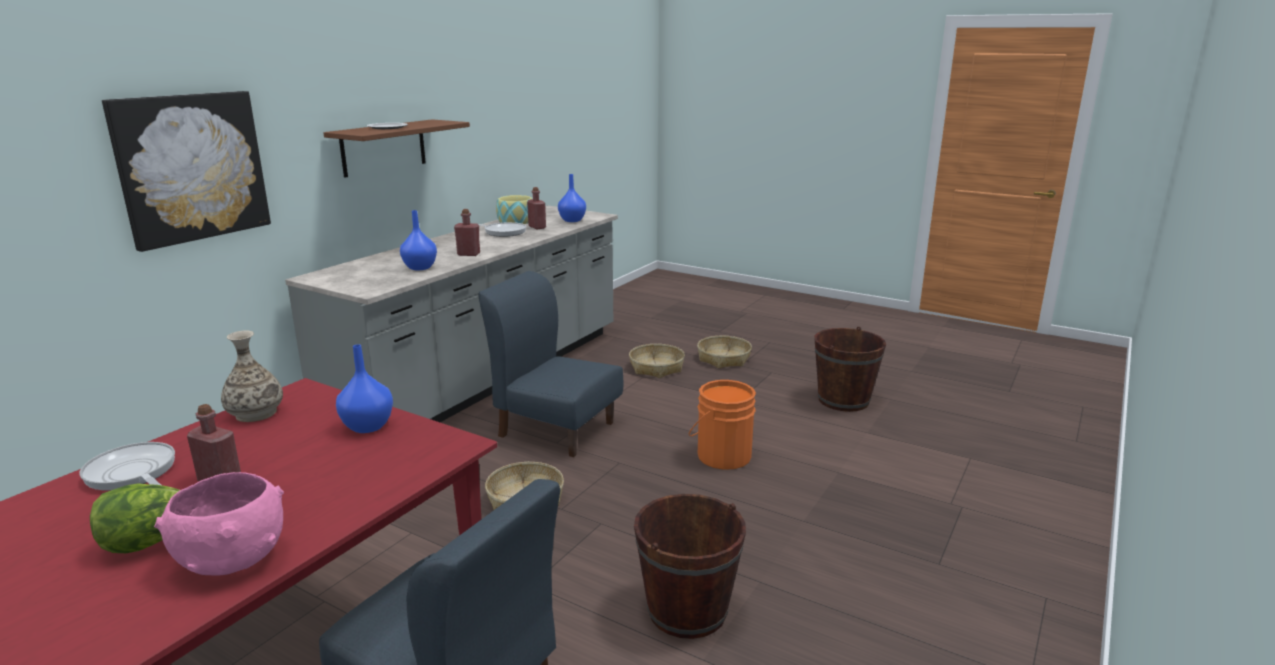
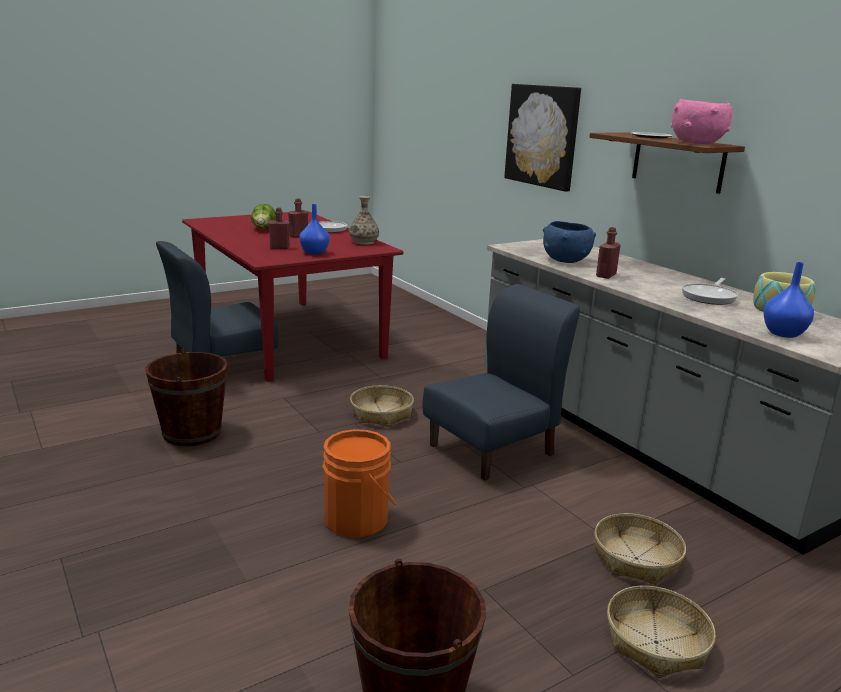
camera: 115 degrees right, 0 degrees up
(232, 559) = (232, 234): pink bowl -> pink bowl (697, 143)
(420, 267) = (566, 260): blue vase -> blue bowl
(537, 227) = (737, 312): red bottle -> red bottle (279, 247)

